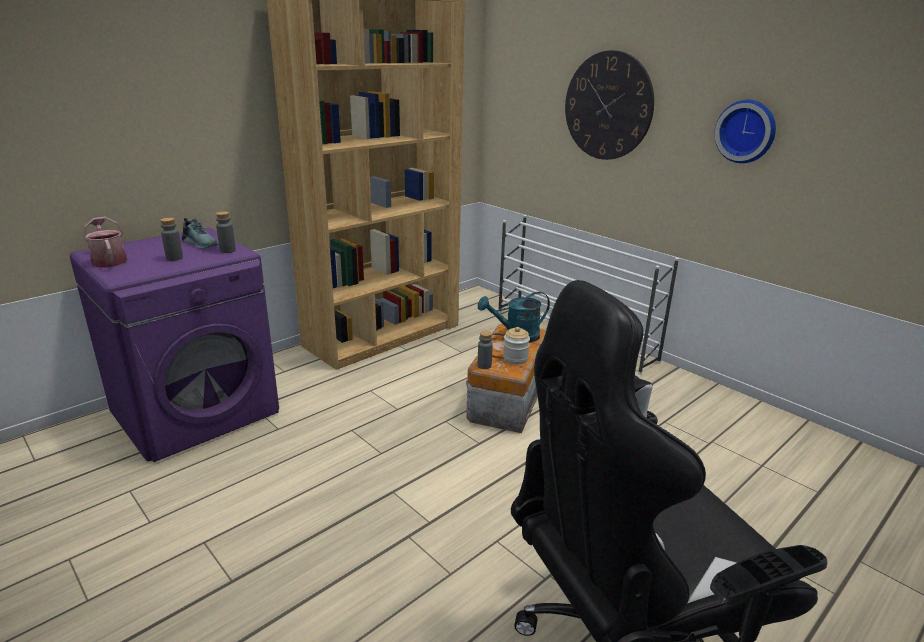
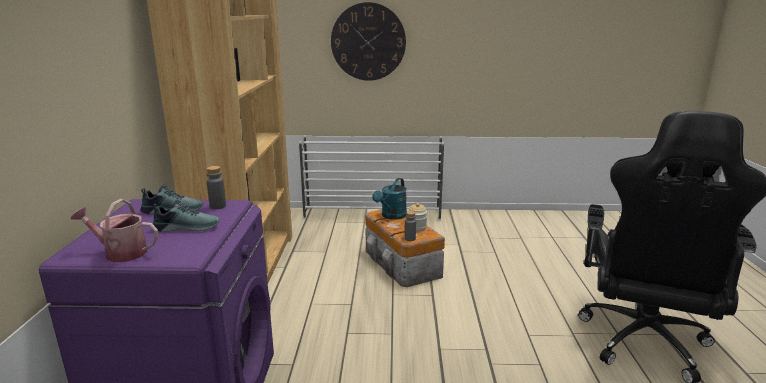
camera: 45 degrees left, 5 degrees down
(174, 258) = (187, 227): grey bottle -> shoe
(746, 131) = (472, 48): wall clock -> none

